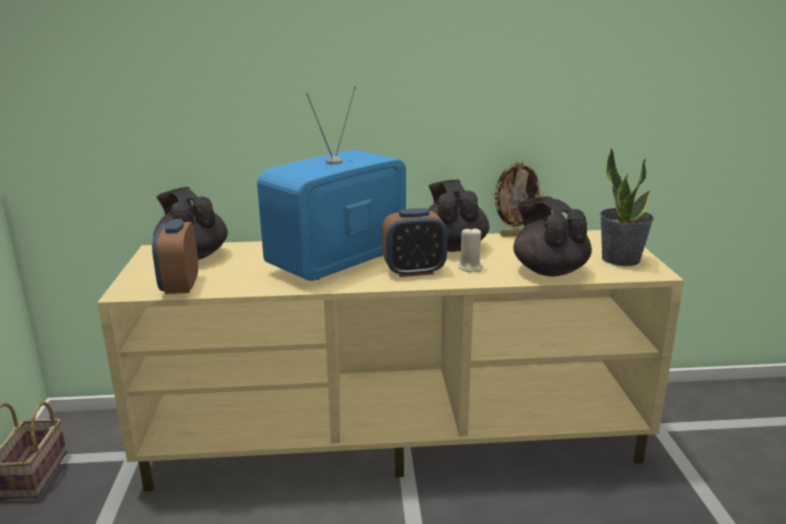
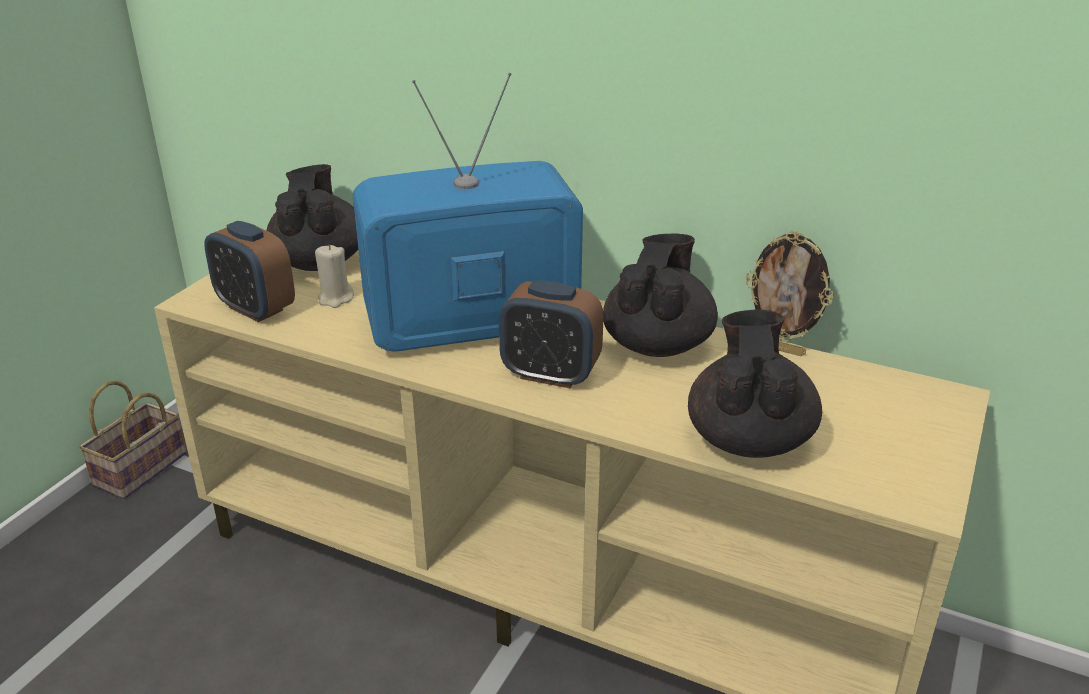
camera: 30 degrees right, 10 degrees up
(180, 286) = (255, 309): alarm clock -> alarm clock turned 75 degrees counterclockwise
(470, 267) = (636, 393): beige candle -> beige candle (335, 299)
(620, 259) = (900, 454): potted plant -> none

